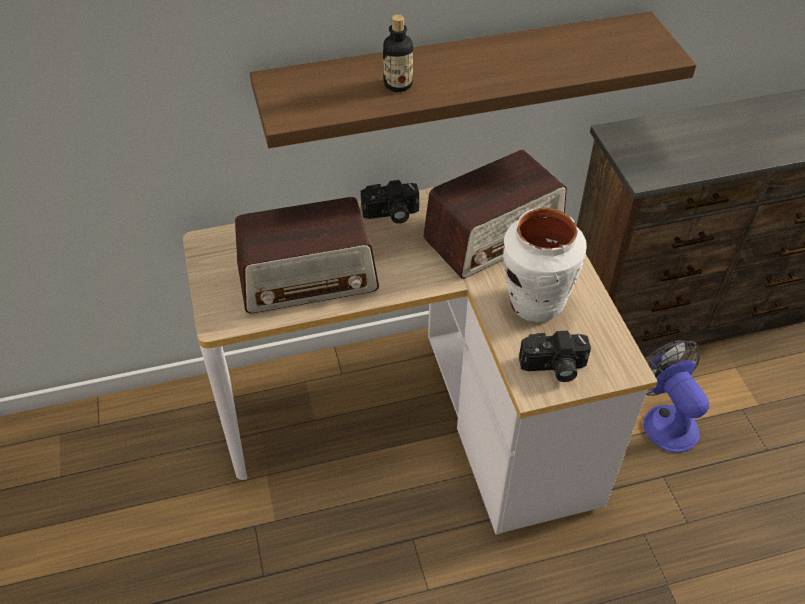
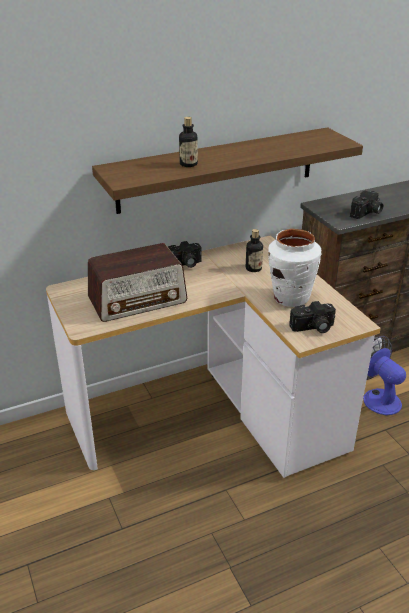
camera: 10 degrees left, 15 degrees down
(494, 235) = (253, 268): radio -> bottle
(691, 161) = (366, 213): none -> camera

